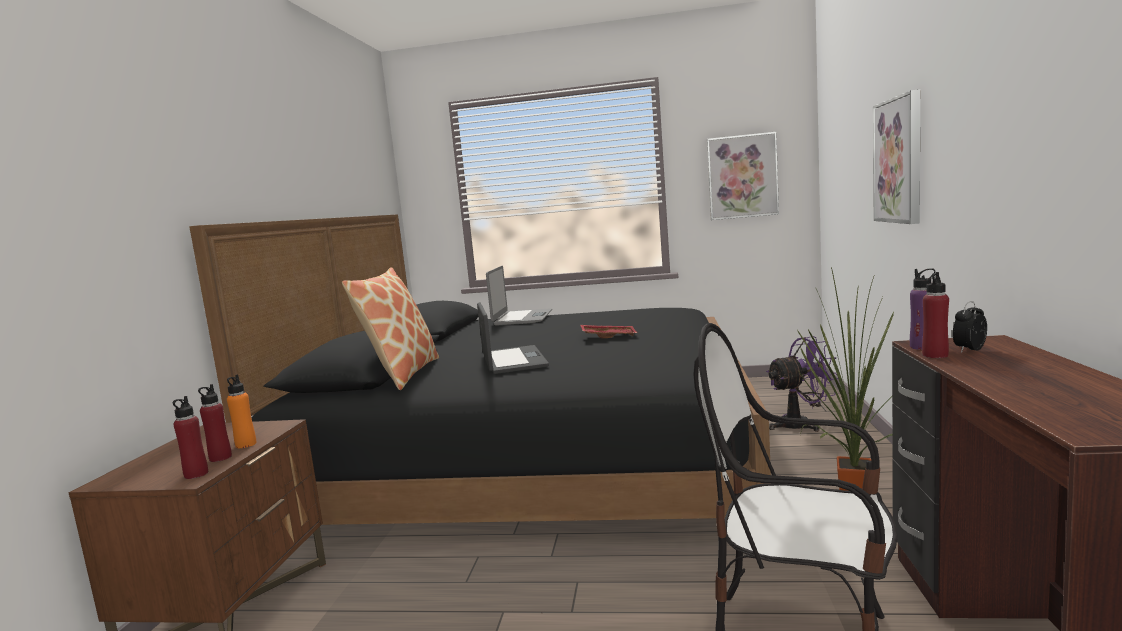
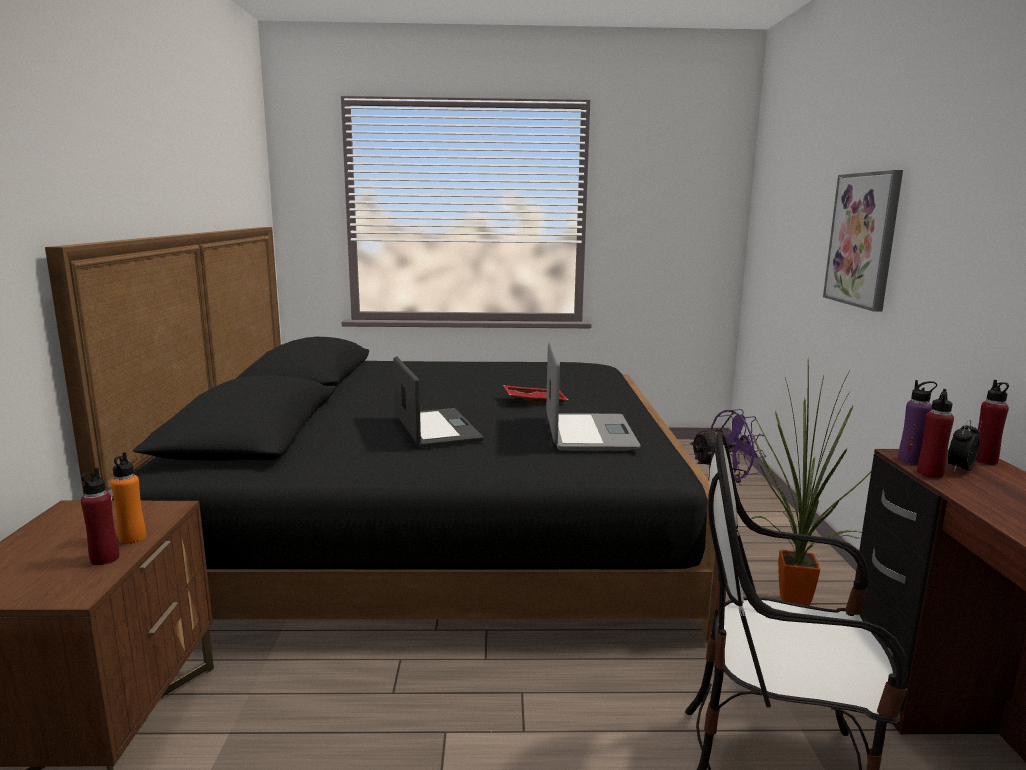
camera: 10 degrees left, 5 degrees up
(196, 474) = (80, 585): red bottle -> red bottle (984, 460)
(402, 374) = (304, 439): pillow -> none
(522, 318) = (420, 364): laptop -> laptop (588, 433)
(742, 176) = (669, 223): picture -> none

